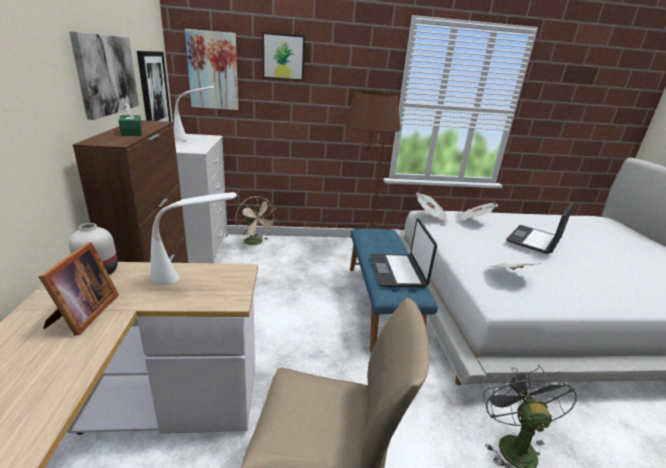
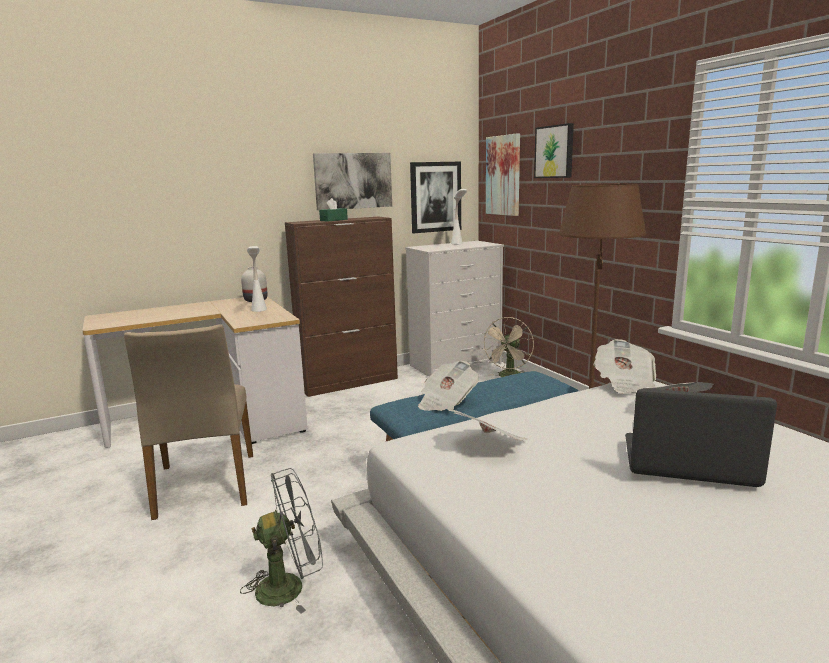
camera: 70 degrees right, 10 degrees down
(82, 315) = (211, 308): picture frame -> none
(398, 271) = (446, 402): laptop -> newspaper

